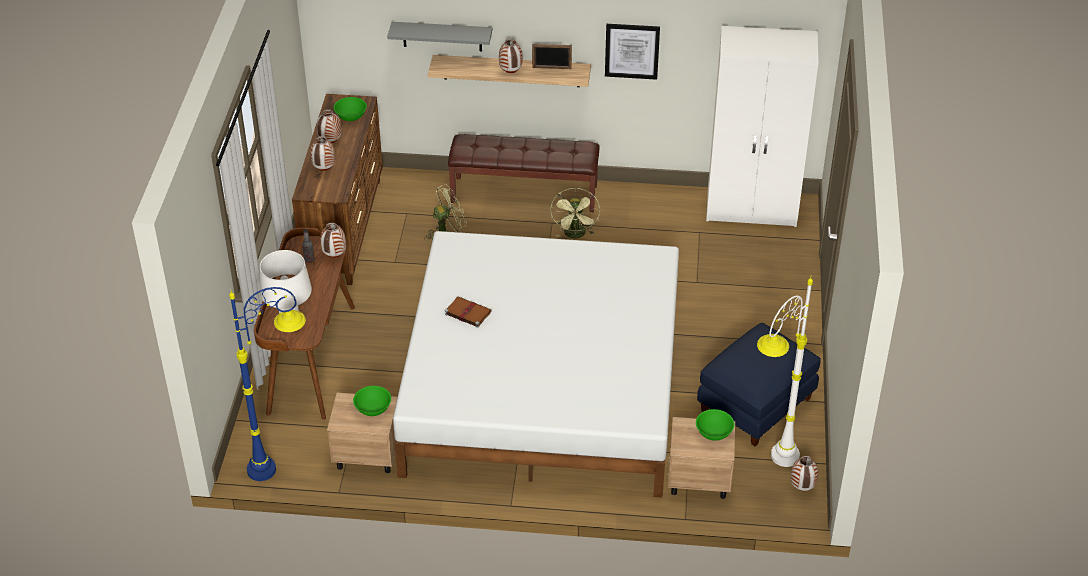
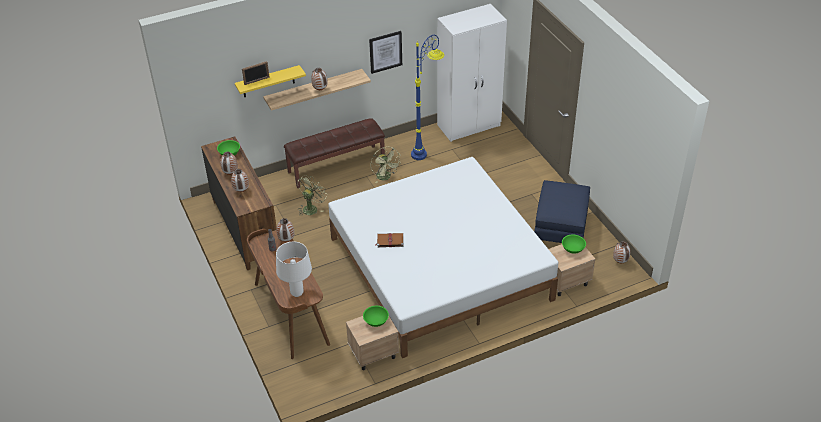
camera: 30 degrees left, 0 degrees up
(286, 464) = (329, 382): blue floor lamp -> blue floor lamp (427, 148)
(442, 36) = (268, 81): grey shelf -> yellow shelf
(551, 68) = (342, 79): picture frame -> picture frame (257, 81)
(769, 469) = (596, 260): white floor lamp -> none

